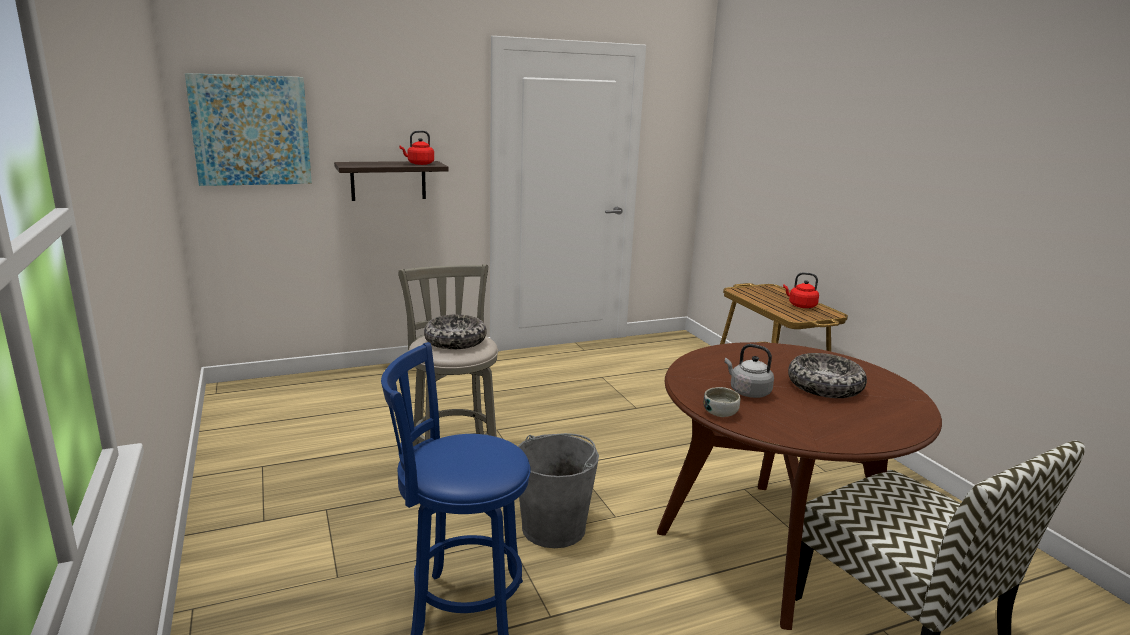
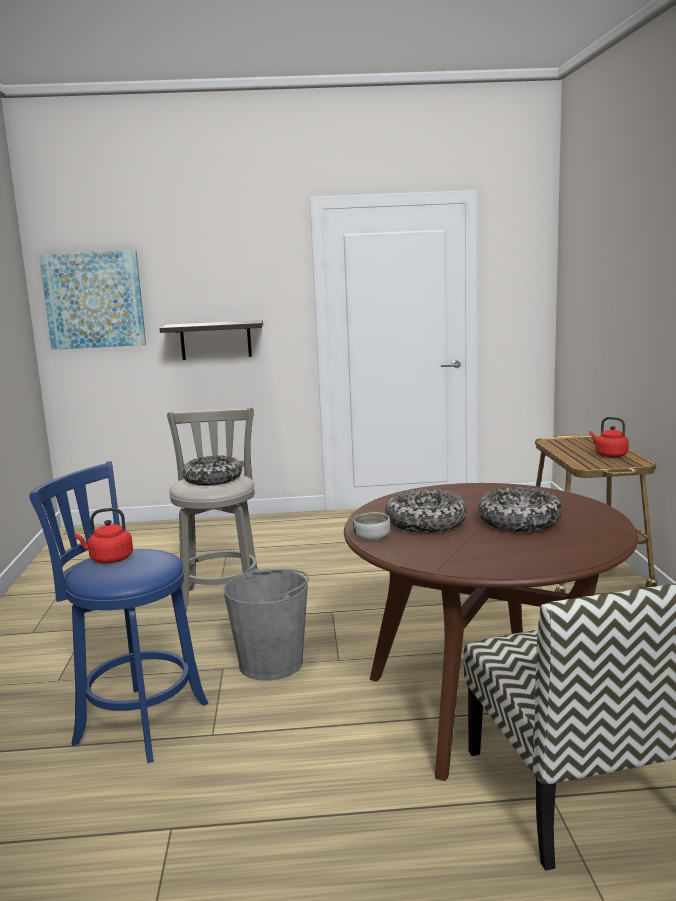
camera: 20 degrees right, 5 degrees down
(419, 164) = (237, 322): red kettle -> red kettle (109, 559)
(747, 392) = (426, 523): grey kettle -> bowl

